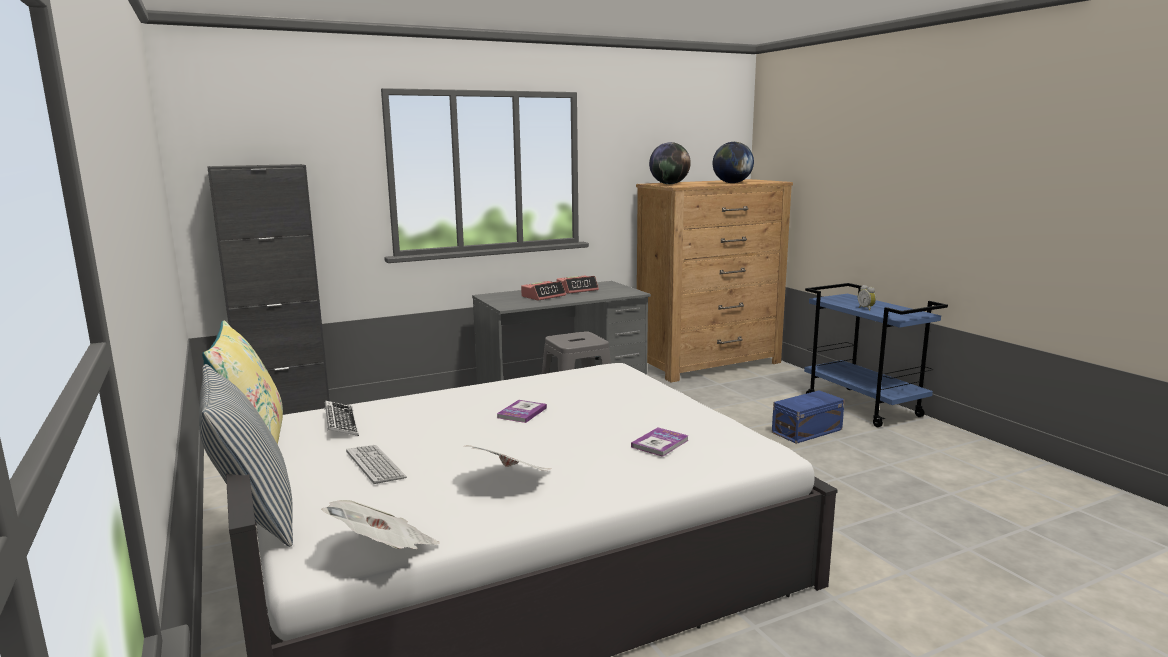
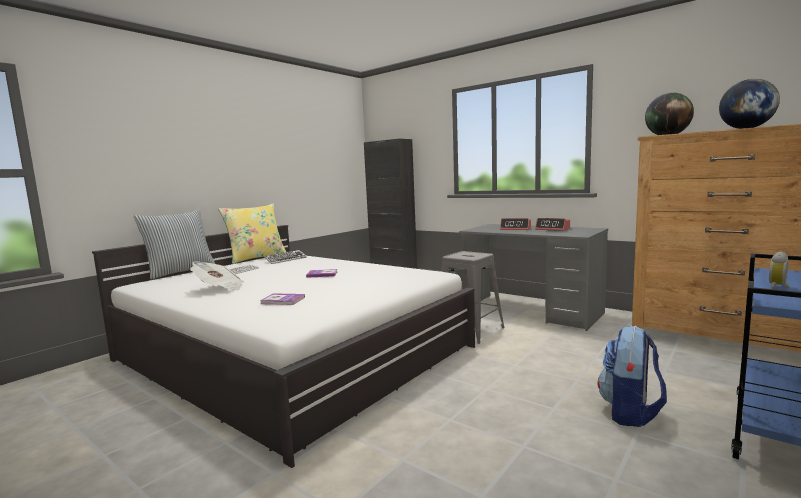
camera: 65 degrees right, 5 degrees down
(384, 550) = (143, 288): newspaper -> none
(808, 431) = (630, 412): blue storage box -> backpack

